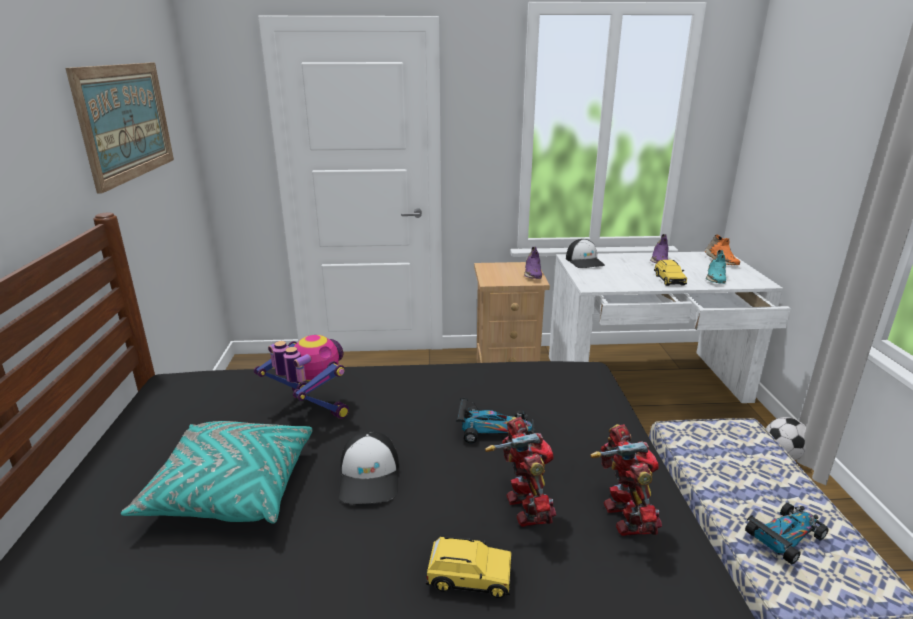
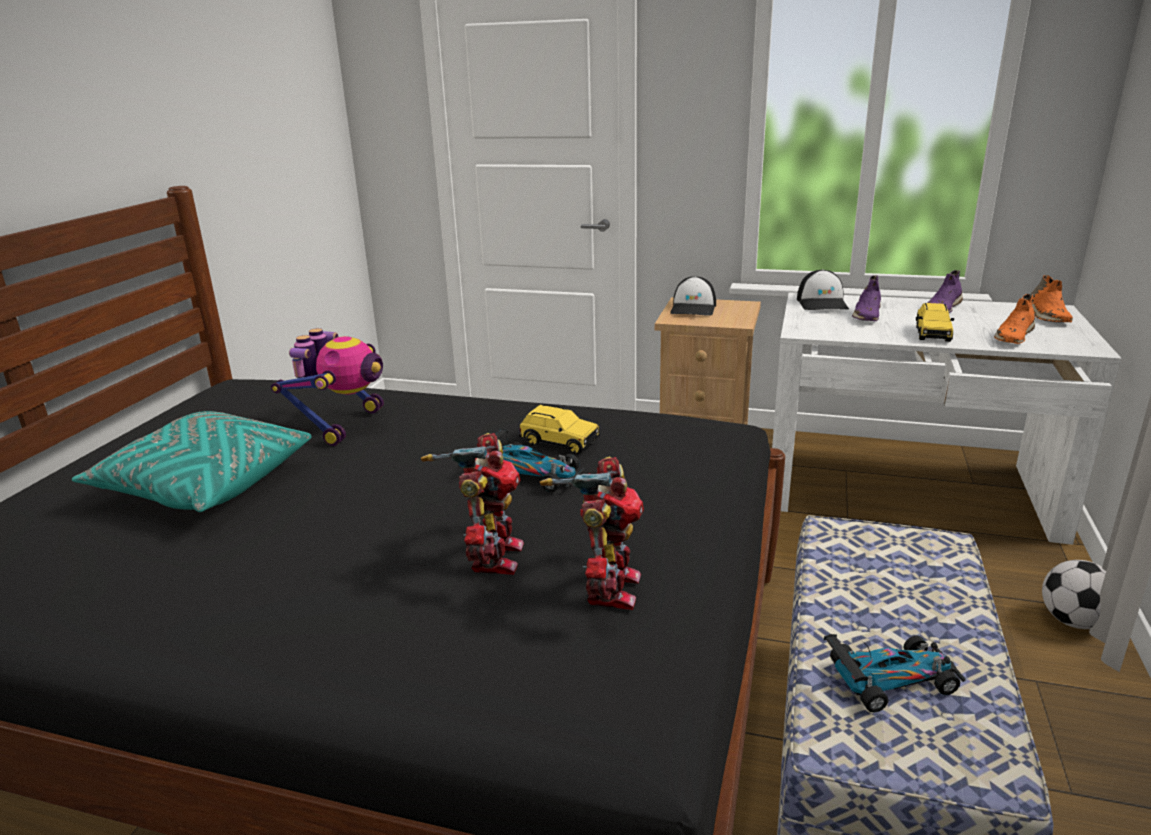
camera: 20 degrees right, 0 degrees up
(126, 121) = (233, 90): picture -> none
(311, 408) = (344, 425): toy robot -> toy robot turned 45 degrees clockwise
(370, 477) = (349, 497): cap -> cap (693, 308)
(469, 577) = (371, 606): yellow toy car -> yellow toy car (559, 442)
(532, 273) = (740, 314): purple shoe -> purple shoe (866, 315)
(715, 278) = (1013, 336): turquoise shoe -> orange shoe

